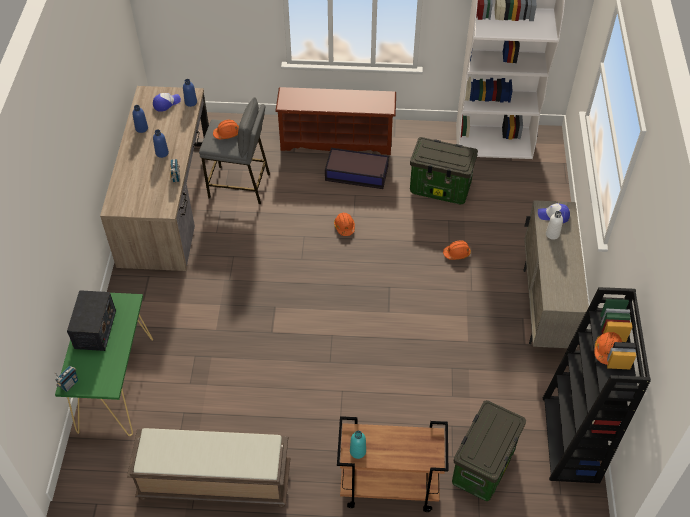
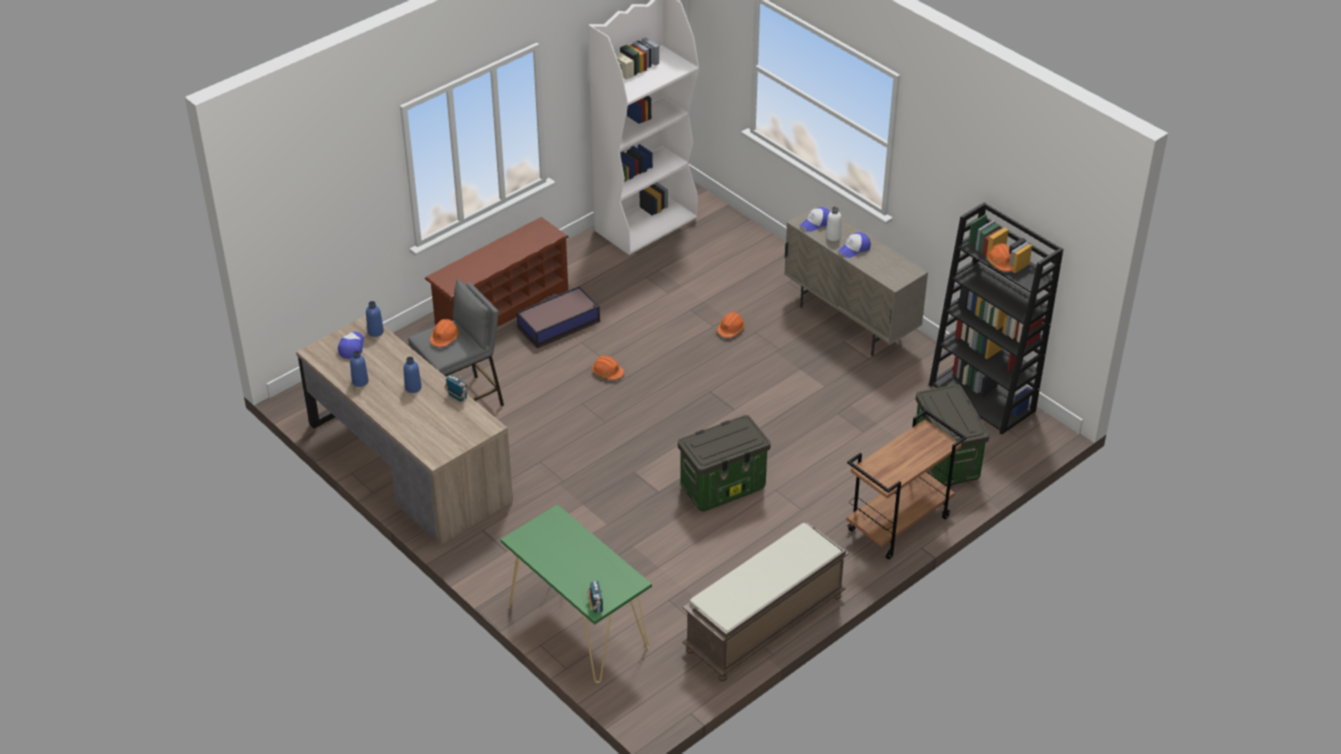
camera: 45 degrees left, 10 degrees down
(95, 329) = (556, 556): radio -> none
(358, 451) = (886, 476): turquoise bottle -> none
(441, 188) = (650, 289): storage box -> storage box (723, 487)
(556, 254) = (854, 249): none -> cap

